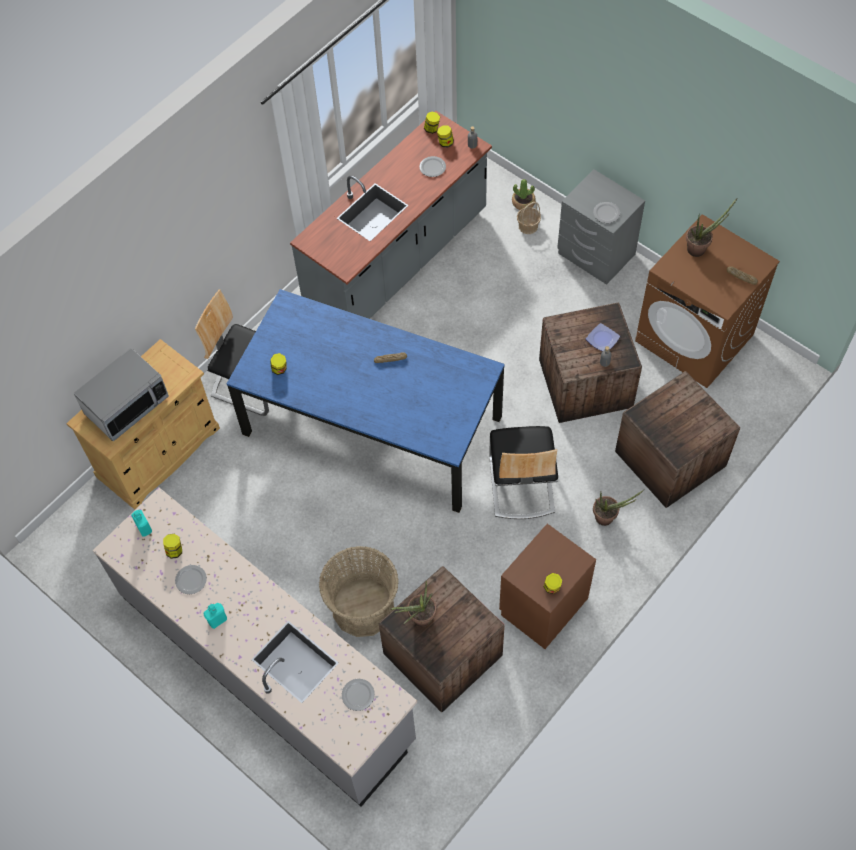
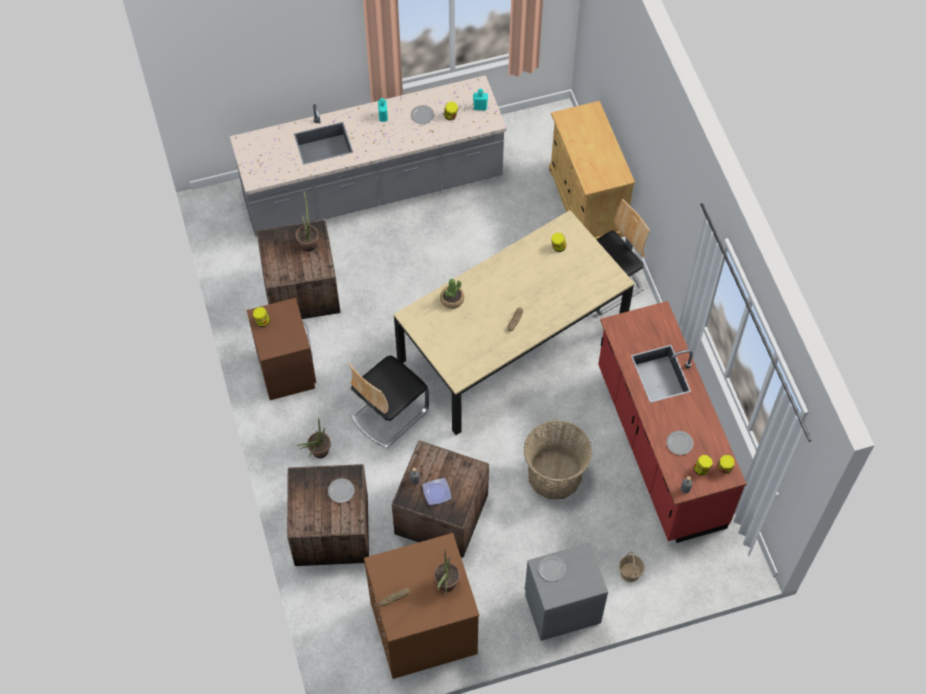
camera: 120 degrees right, 0 degrees up
(126, 405) = (589, 139): microwave -> none
(358, 695) = (273, 163): plate -> plate (340, 491)
(363, 607) = (371, 262): basket -> basket (554, 474)
(373, 425) = (511, 345): blue dining table -> beige dining table
(398, 261) = (658, 447): grey counter -> red counter
(521, 485) = (388, 412): chair -> chair turned 75 degrees counterclockwise
(523, 202) = (659, 585): potted plant -> potted plant (452, 299)

